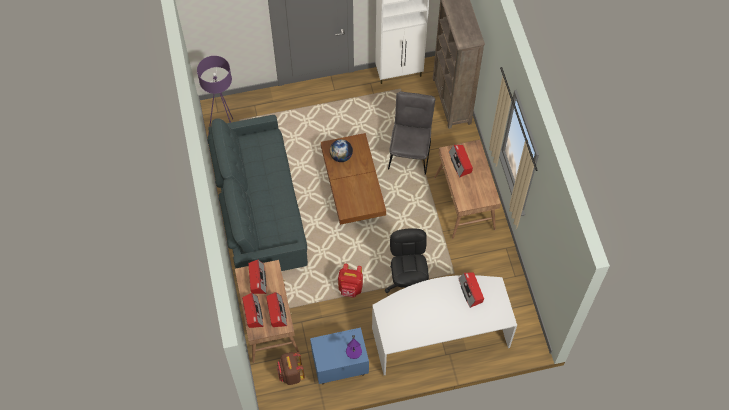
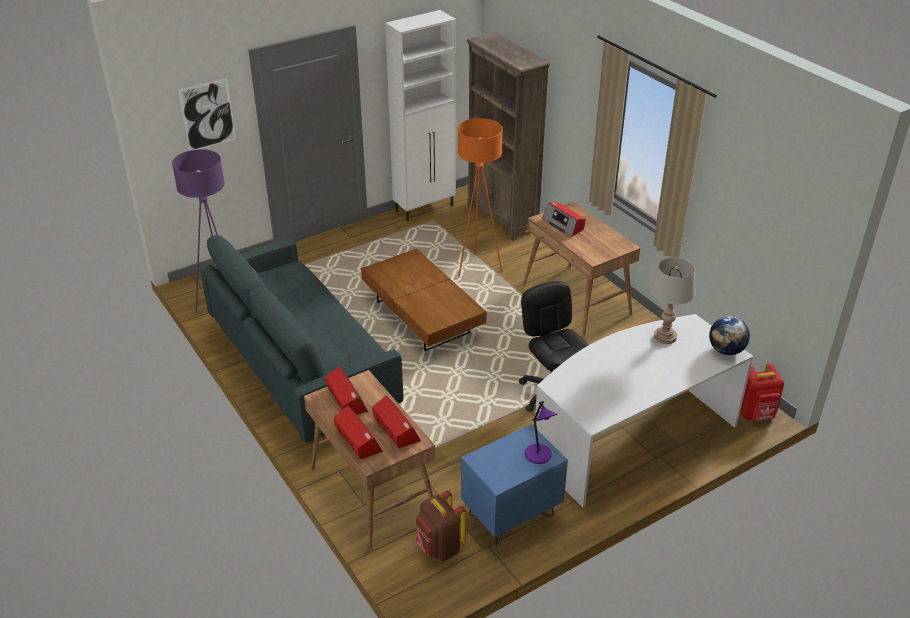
camera: 20 degrees left, 25 degrees down
(233, 20) = (207, 115): none -> picture
(341, 156) = (396, 275): globe -> globe (726, 350)
(350, 288) = (476, 420): red backpack -> red backpack (756, 414)
(410, 150) = (478, 268): grey chair -> orange floor lamp
(471, 291) = (665, 337): radio -> grey table lamp

